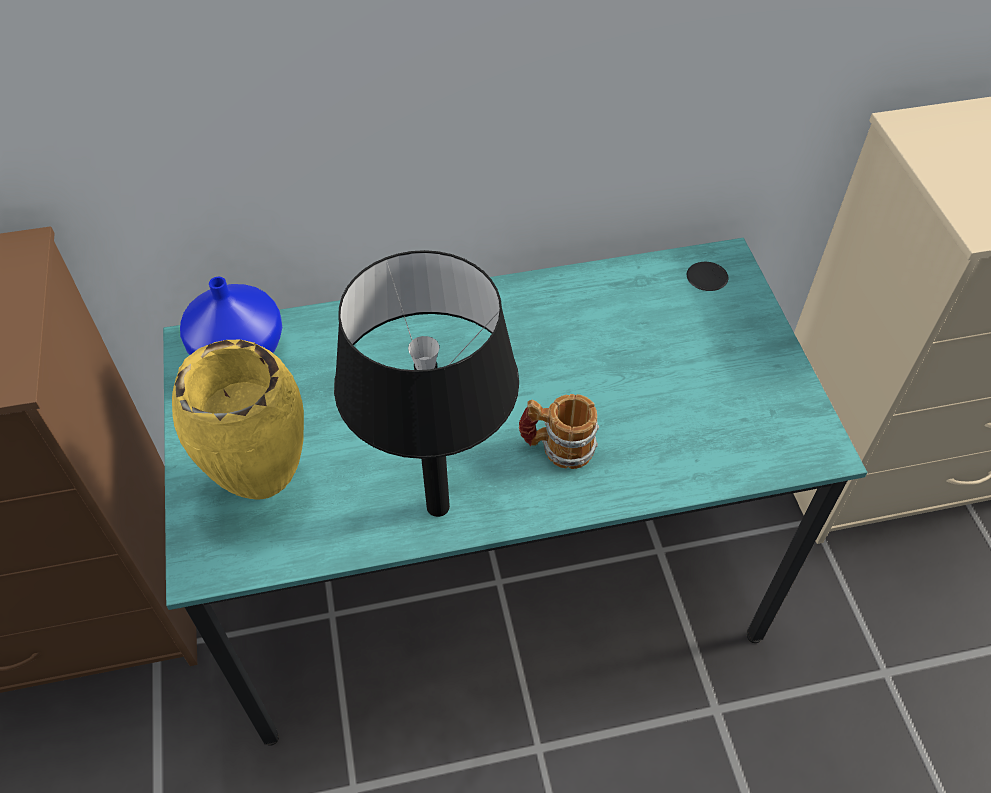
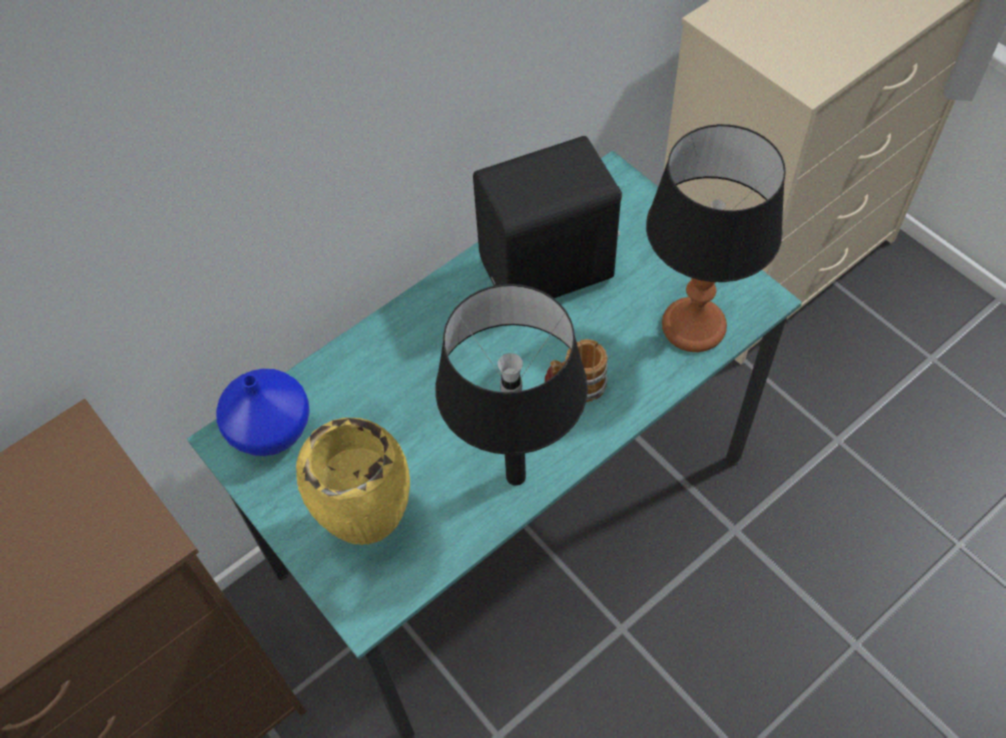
camera: 25 degrees left, 5 degrees up
(603, 324) = (549, 271): none -> black speaker
(724, 444) = (694, 327): none -> table lamp

